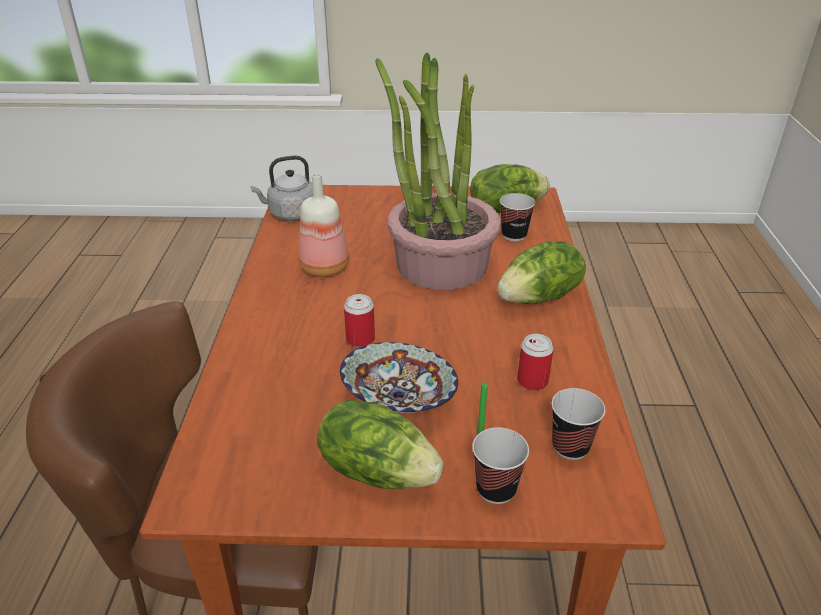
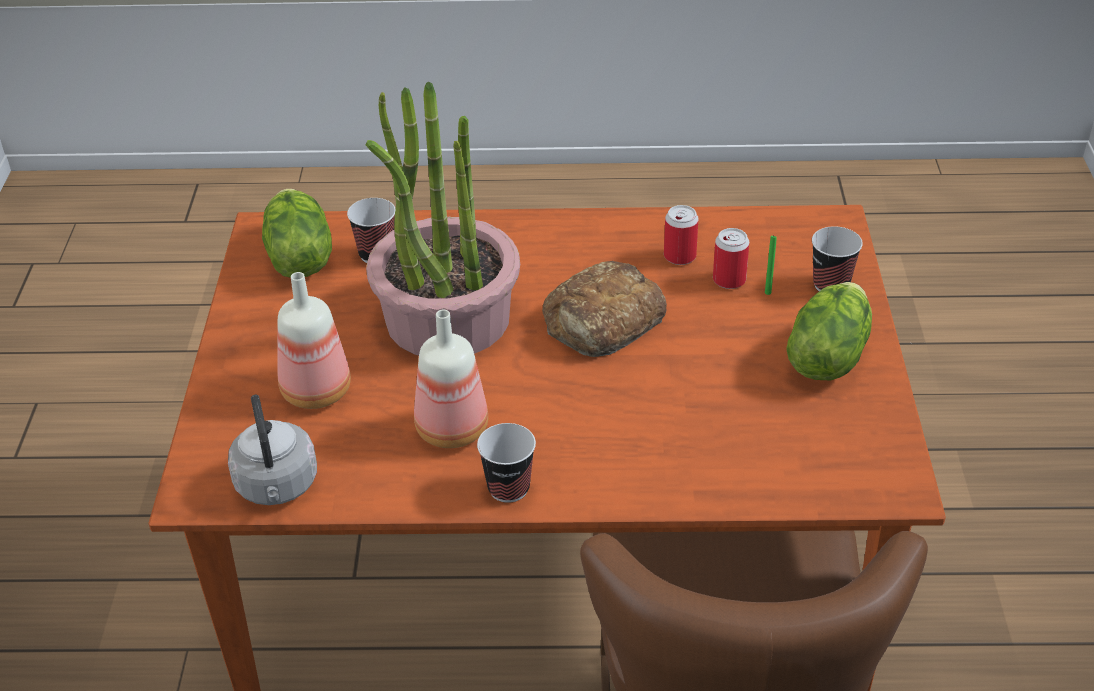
camera: 90 degrees left, 5 degrees up
(360, 339) = (619, 382): can -> can (729, 280)
(369, 221) = (317, 392): none -> bottle
(398, 400) = (724, 348): bowl -> none
(437, 333) = (603, 321): none -> bread
(540, 297) = (527, 242): lettuce -> none
(570, 446) = (768, 240): cup -> cup (508, 488)

